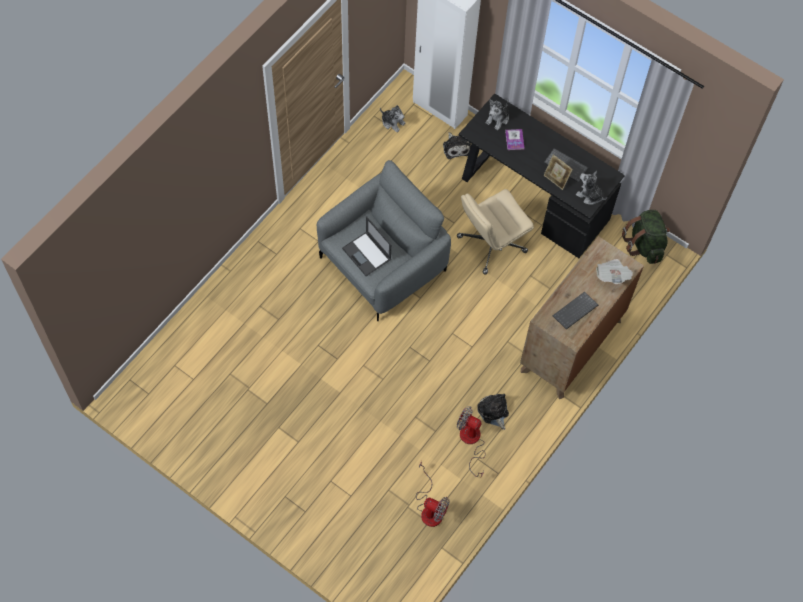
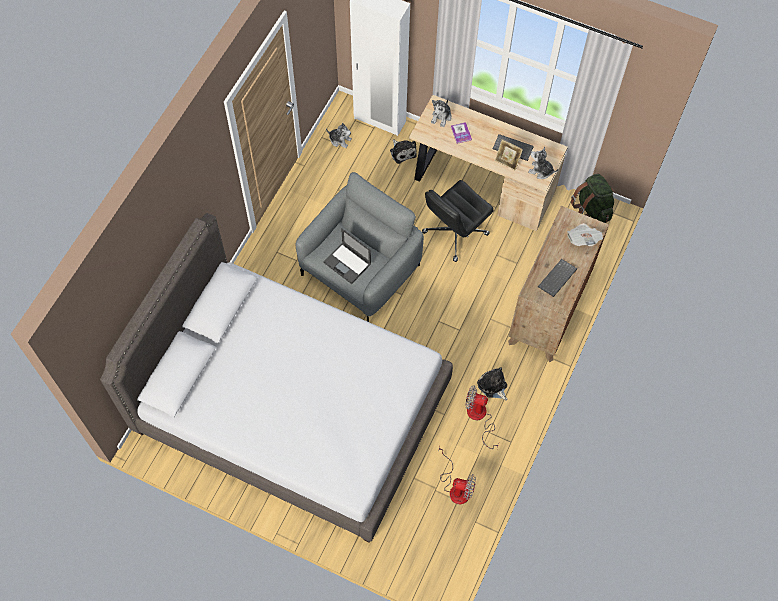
camera: 10 degrees left, 0 degrees up
(279, 394) = (292, 409): none -> grey bed
(491, 244) = (454, 233): beige office chair -> black office chair
(532, 198) = (481, 184): black desk -> beige desk

